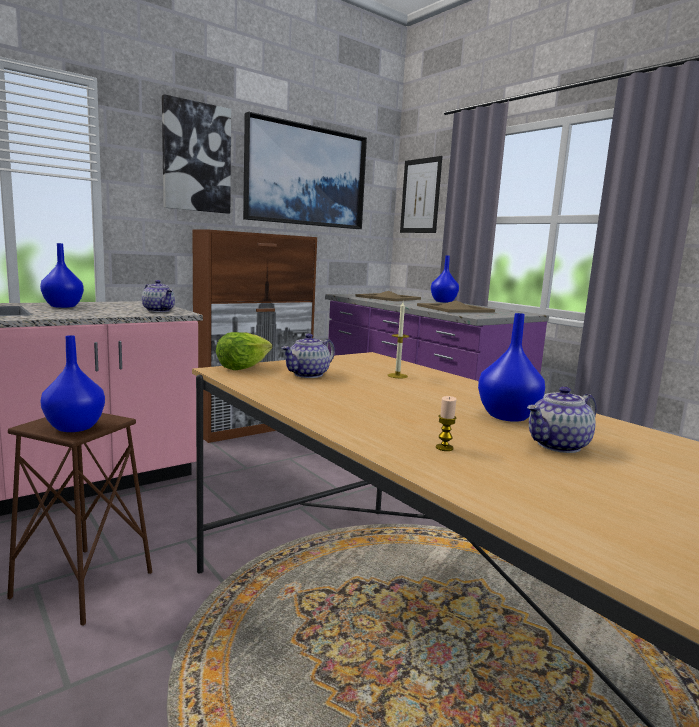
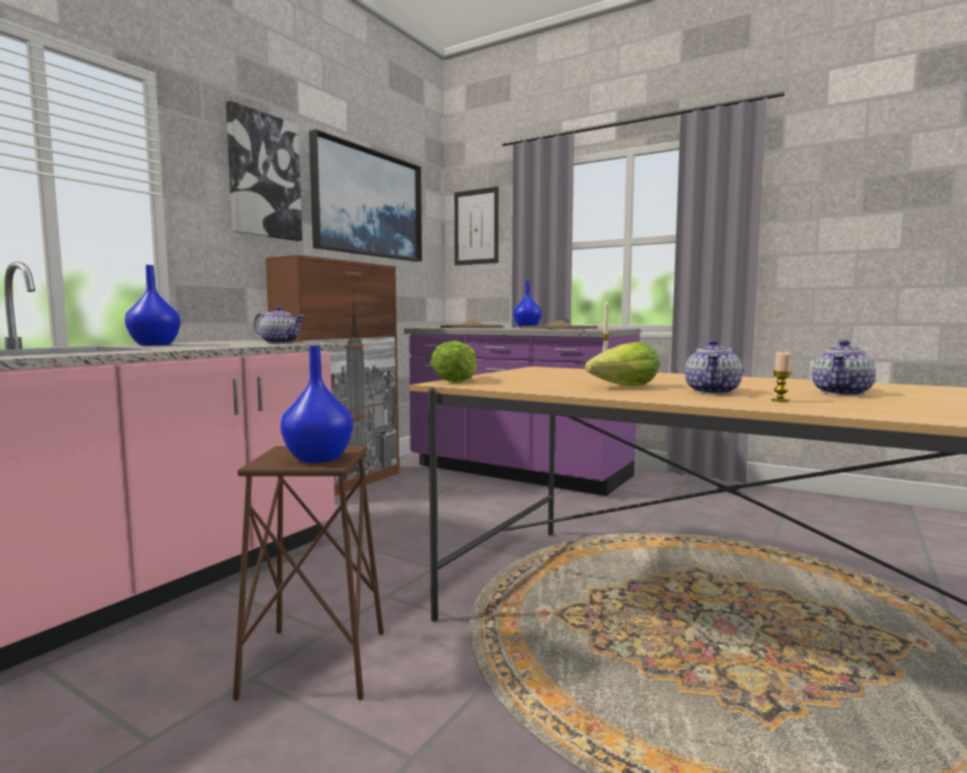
camera: 20 degrees left, 5 degrees down
(308, 375) = (531, 379): teapot -> teapot (713, 392)
(359, 398) = (624, 386): none -> lettuce
(506, 416) = (759, 385): blue vase -> none

